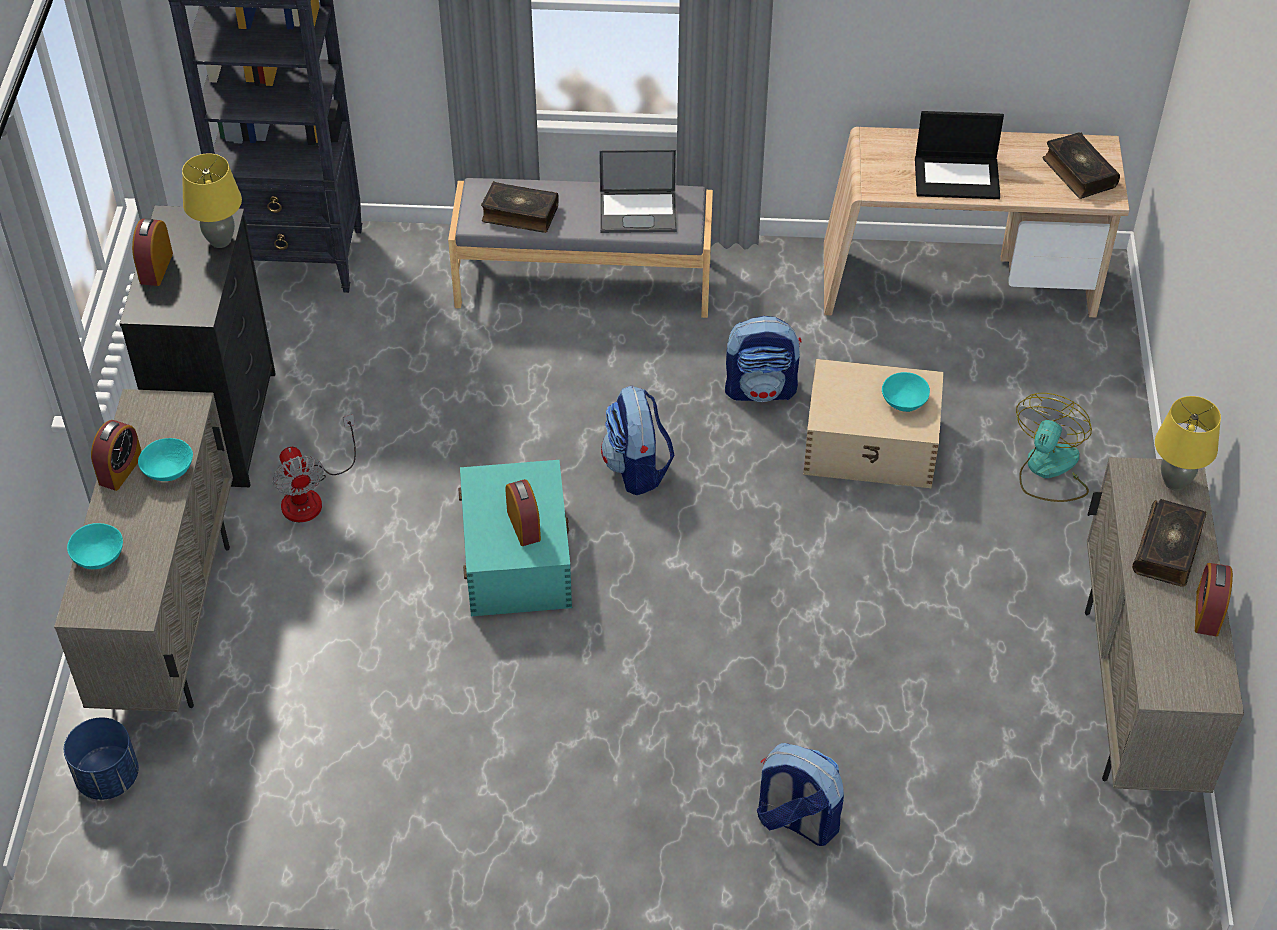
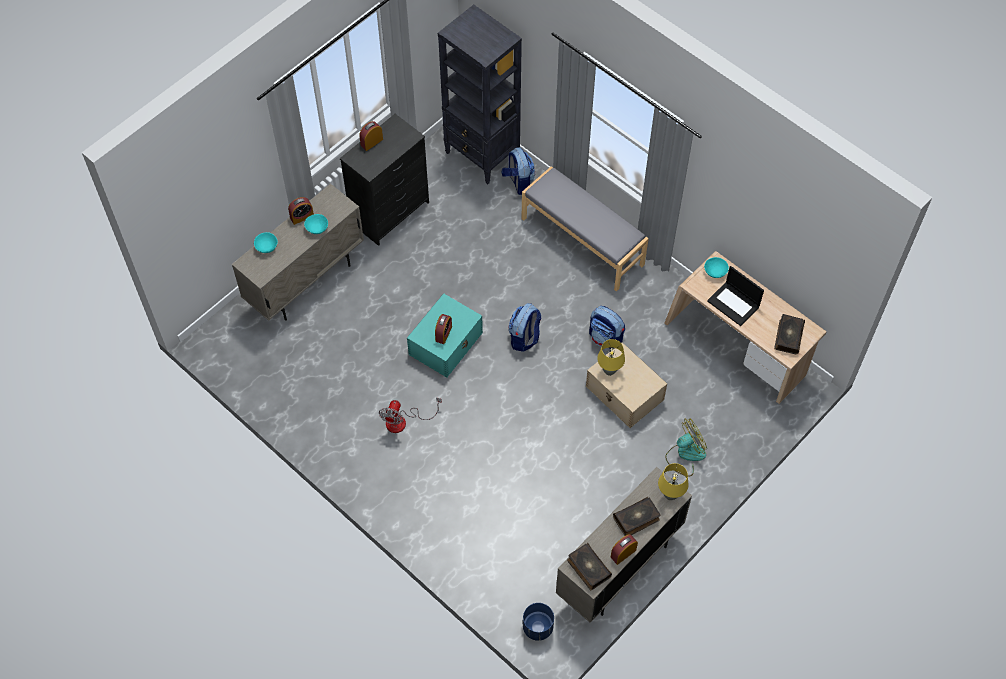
camera: 40 degrees right, 10 degrees up
(108, 778) = (238, 327): blue planter -> blue planter (537, 627)
(220, 241) = (404, 145): yellow table lamp -> yellow table lamp (609, 371)
(311, 495) = (396, 264): fan -> fan (403, 421)
(519, 214) = (558, 198): book -> book (588, 568)
(639, 211) = (606, 229): laptop -> none
(796, 820) = (446, 517): backpack -> backpack (518, 182)
(903, 401) = (637, 385): turquoise bowl -> turquoise bowl (715, 271)

